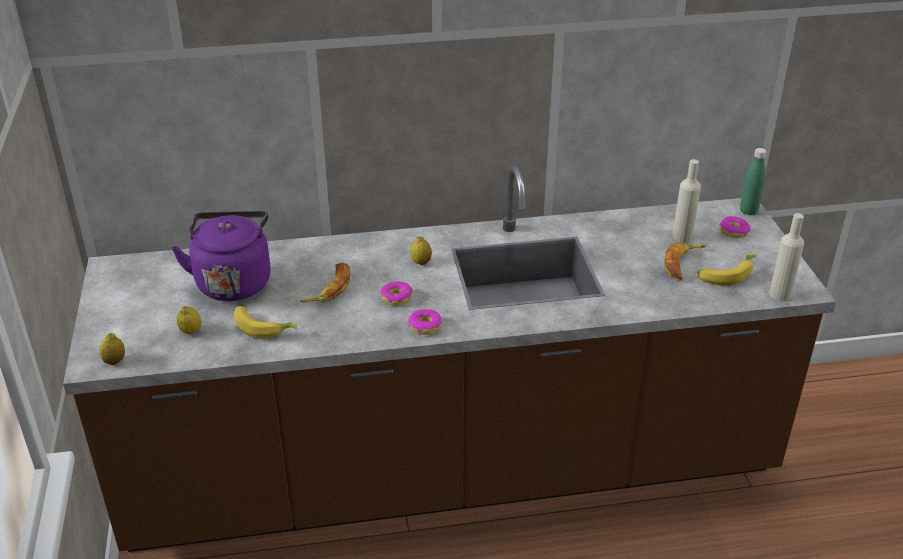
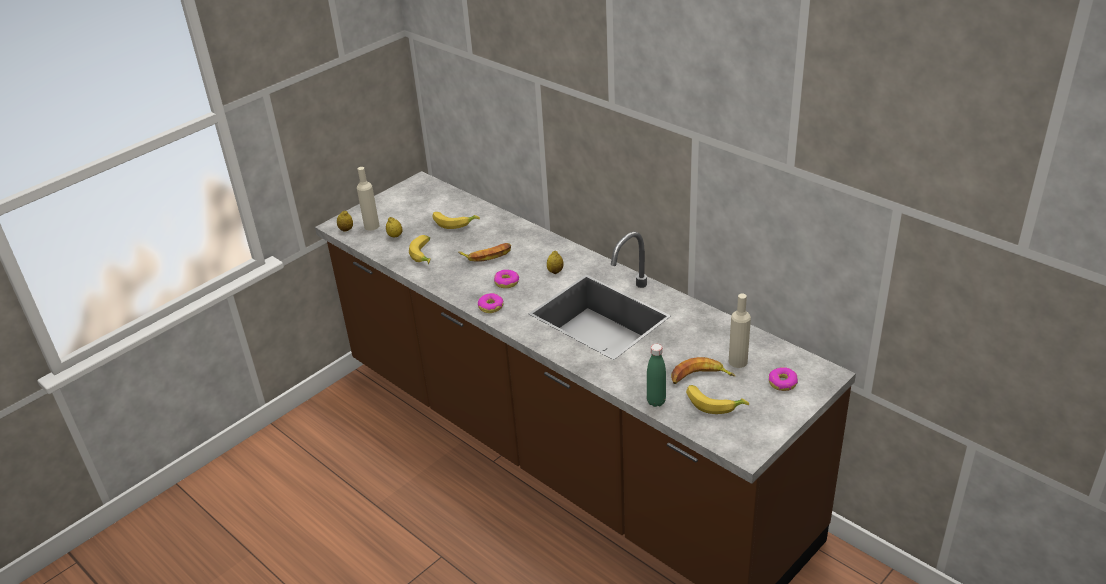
camera: 55 degrees right, 0 degrees up
(233, 281) = (454, 222): purple kettle -> banana
(748, 211) = (825, 378): green bottle -> green bottle (656, 401)
(780, 294) = (722, 441): beige bottle -> beige bottle (371, 226)

